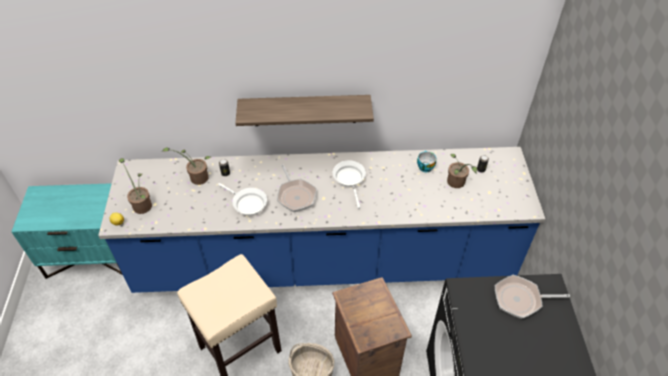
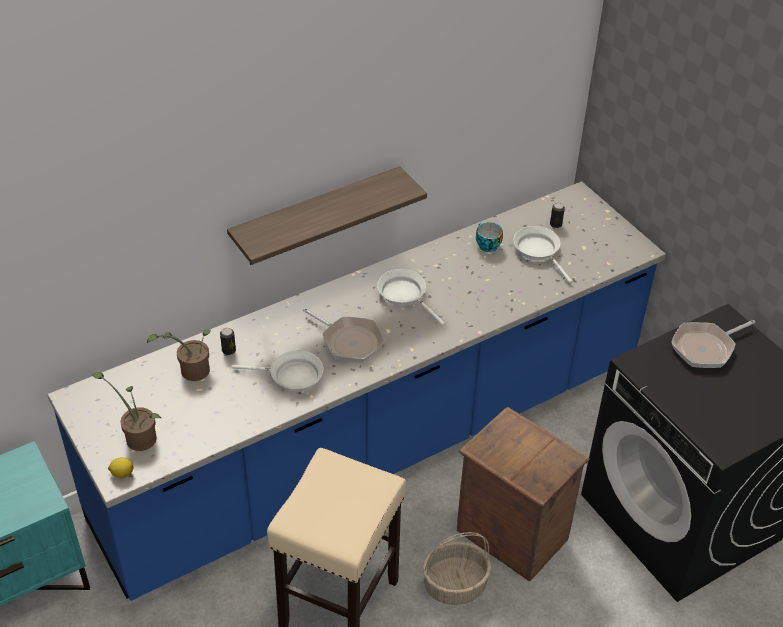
camera: 30 degrees left, 5 degrees down
(456, 183) = (539, 251): potted plant -> white frying pan

